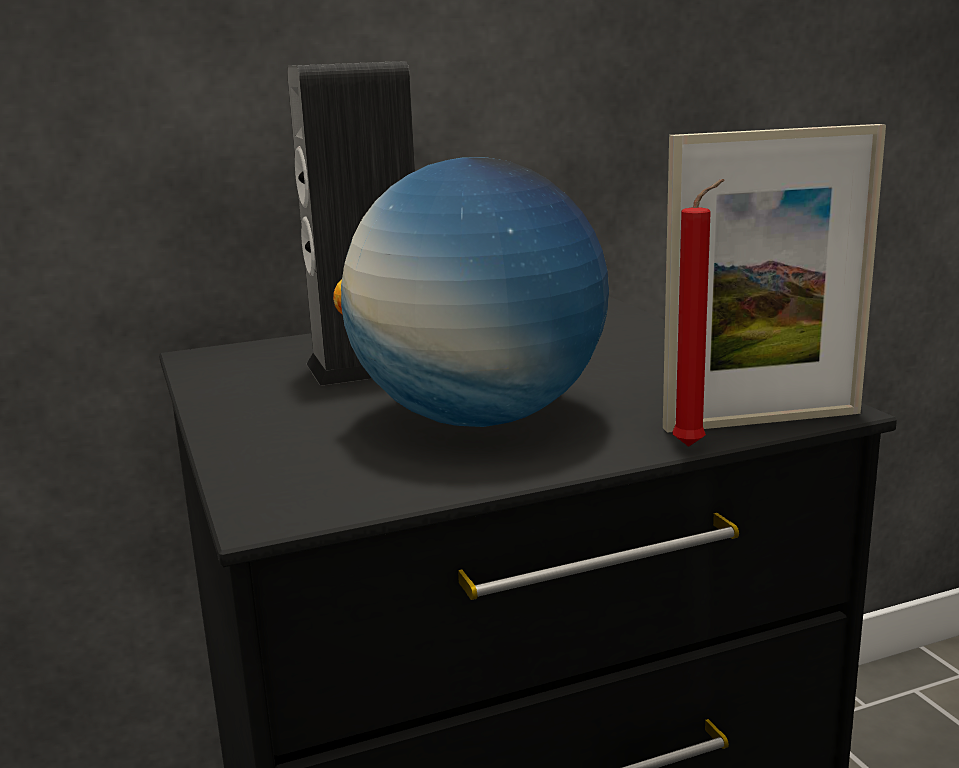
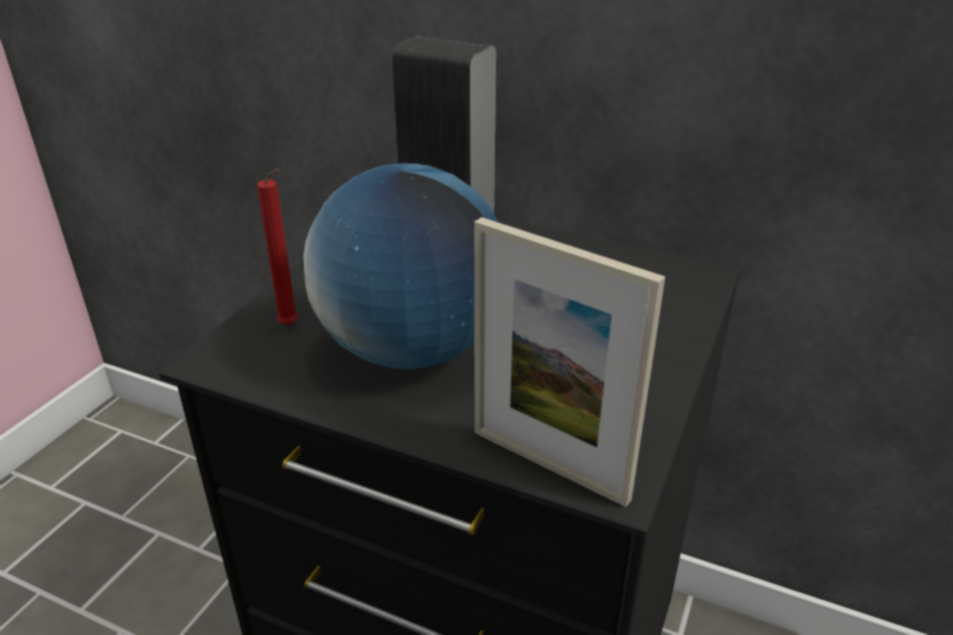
camera: 45 degrees right, 15 degrees up
(694, 446) = (462, 455): red candle -> red candle (291, 326)

